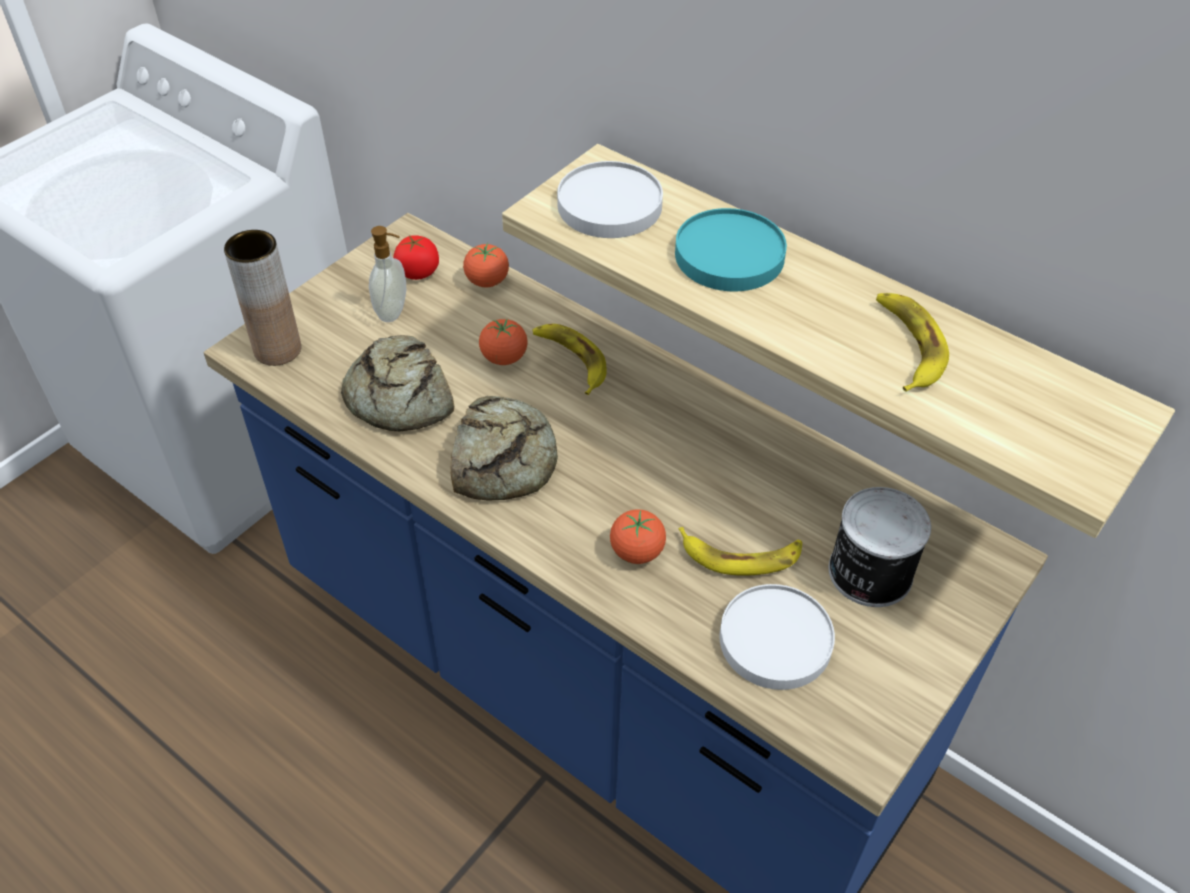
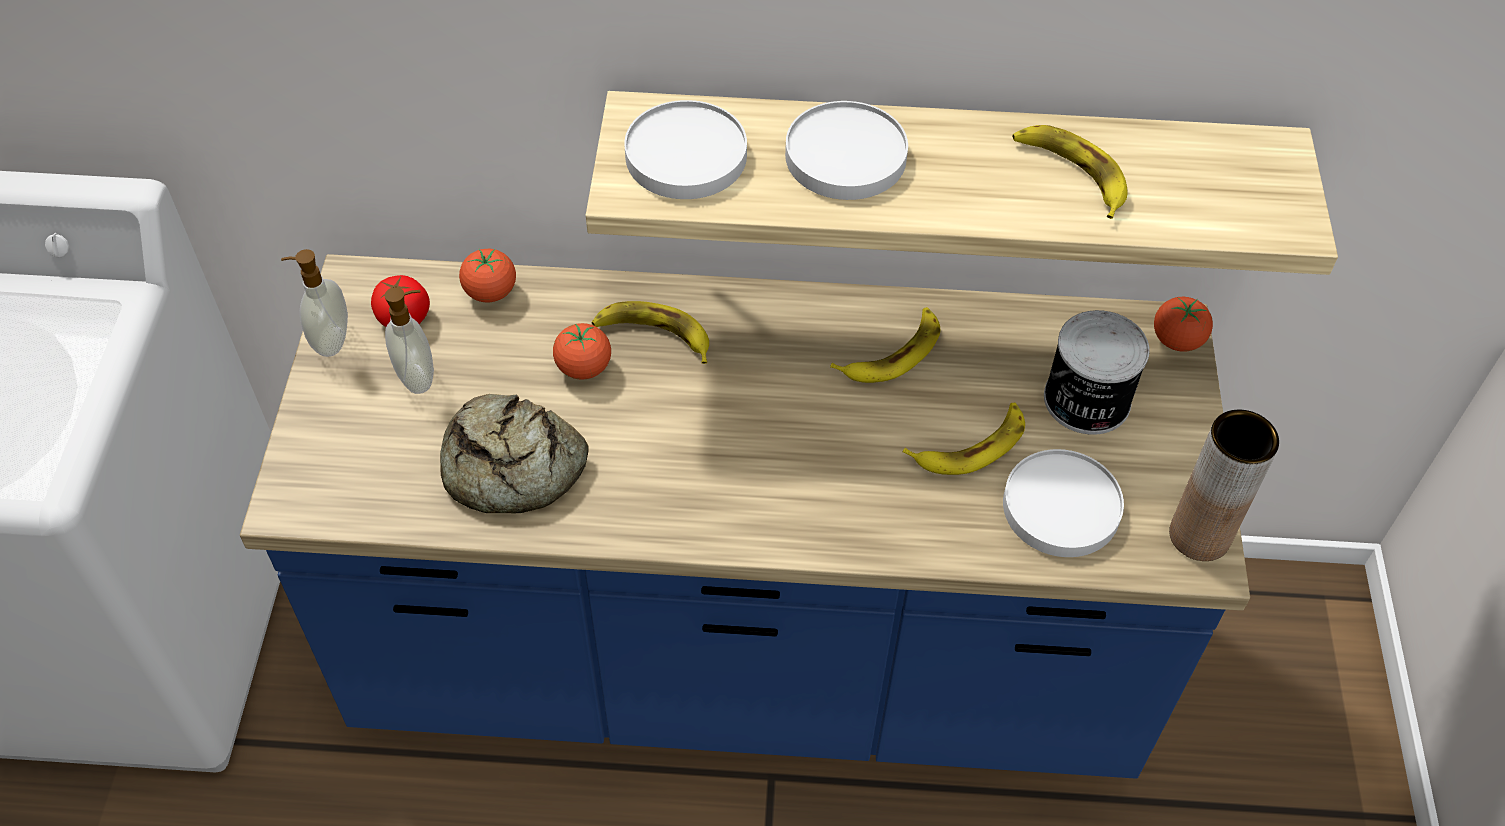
camera: 35 degrees left, 5 degrees up
(277, 350) = (327, 487): brown vase -> brown vase (1199, 536)
(361, 263) = (330, 340): none -> soap dispenser
(504, 457) = (676, 472): bread -> none
(637, 552) = (879, 495): tomato -> tomato (1177, 340)
(730, 256) = (846, 156): turquoise plate -> white plate
(738, 458) = (892, 353): none -> banana

